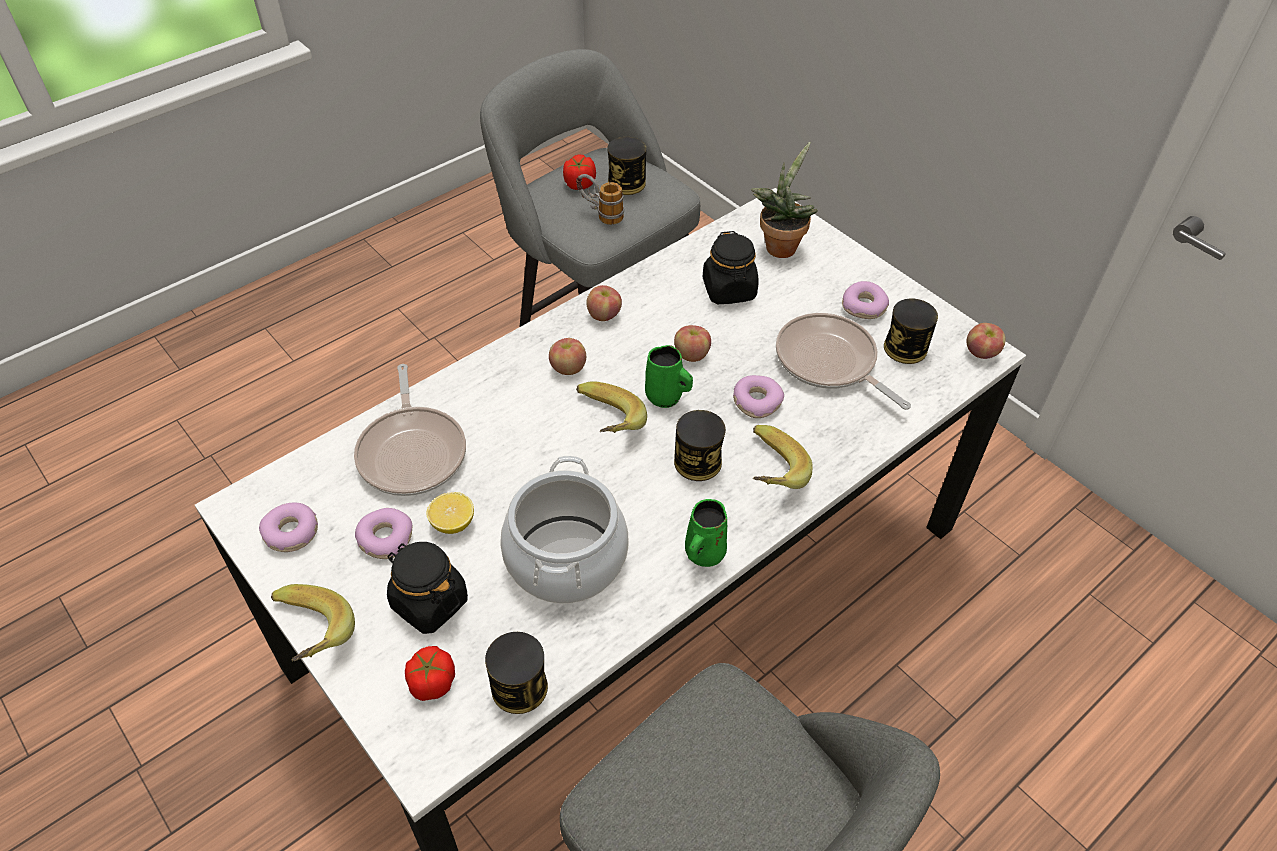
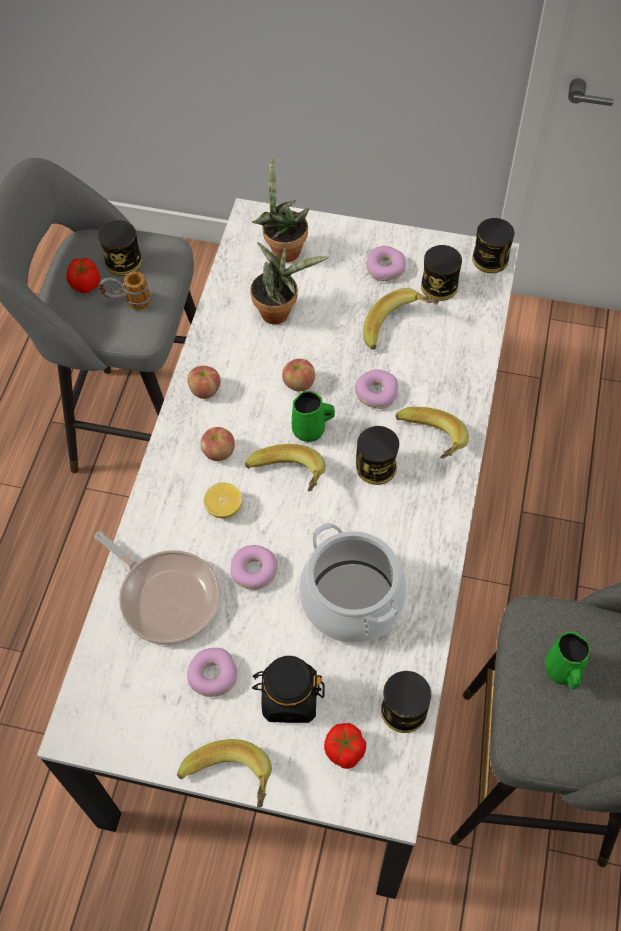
camera: 35 degrees left, 10 degrees up
(292, 533) = (138, 721): donut -> donut (254, 571)
(453, 523) = (250, 630): lemon -> lemon (224, 508)
(703, 554) = (437, 532): green mug -> green mug (562, 671)
(729, 290) = (279, 311): black jar -> potted plant
(829, 362) = (399, 330): frying pan -> banana
(981, 353) = (490, 259): apple -> can

